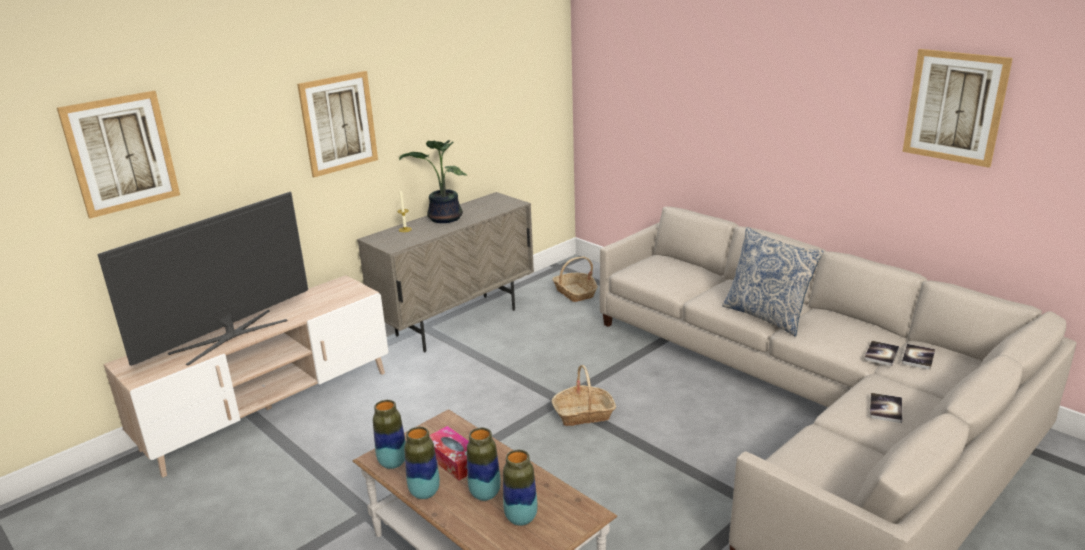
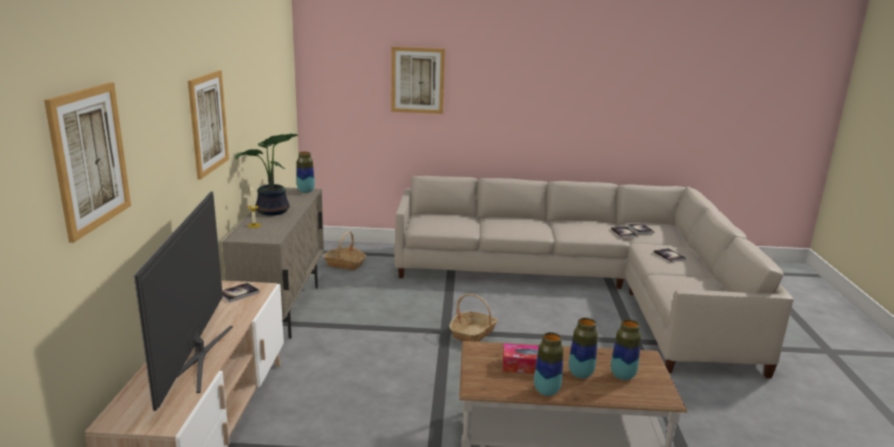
camera: 45 degrees left, 5 degrees down
(338, 292) = (238, 293): none -> book
(393, 463) = (493, 385): vase -> vase (306, 191)
(767, 316) = (540, 230): pillow -> none
(955, 107) = (619, 75): picture -> picture (417, 80)

